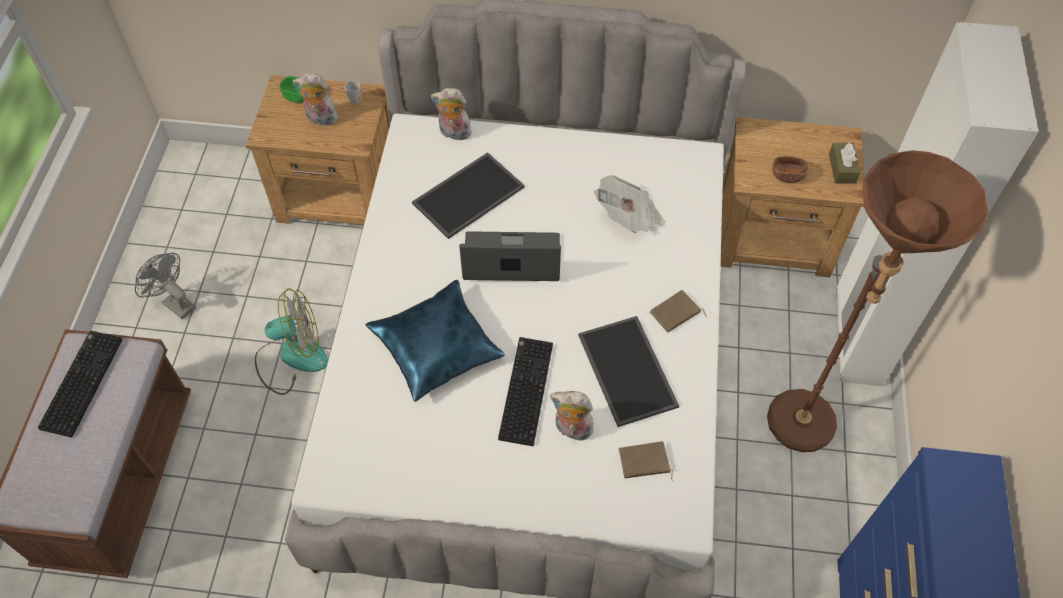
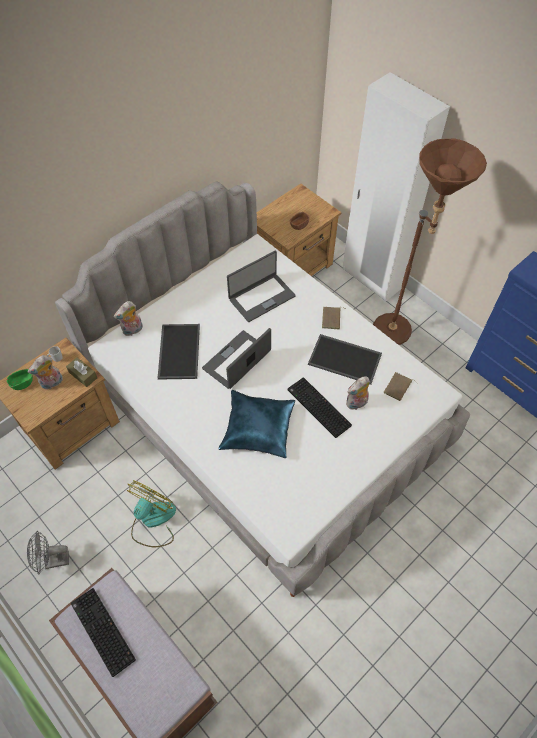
camera: 50 degrees left, 0 degrees up
(629, 217) = (261, 297): newspaper -> laptop
(842, 168) = (315, 205): brown tissue box -> brown tissue box (83, 375)

